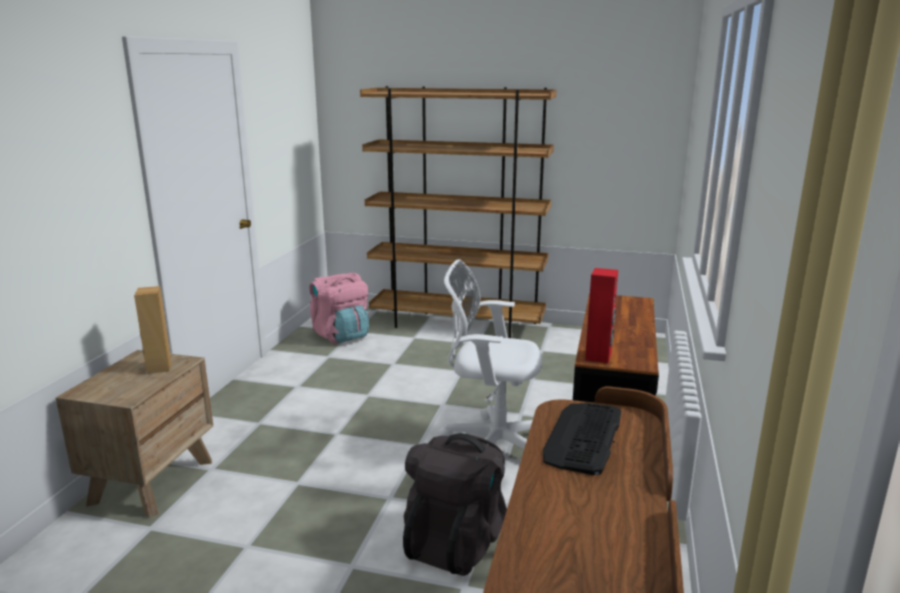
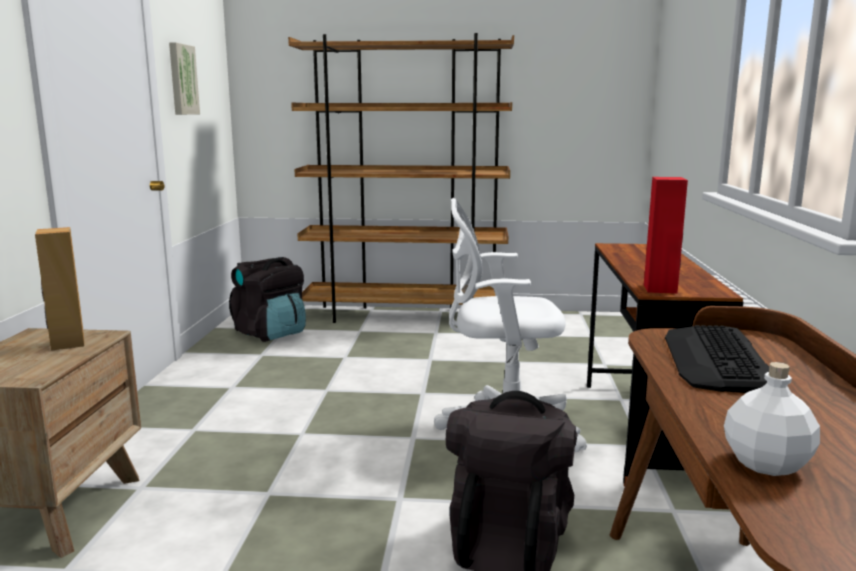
camera: 10 degrees left, 5 degrees down
(270, 130) = (182, 79): none -> picture
(341, 335) = (271, 333): pink backpack -> black backpack
(537, 535) = (765, 464): none -> white bottle

